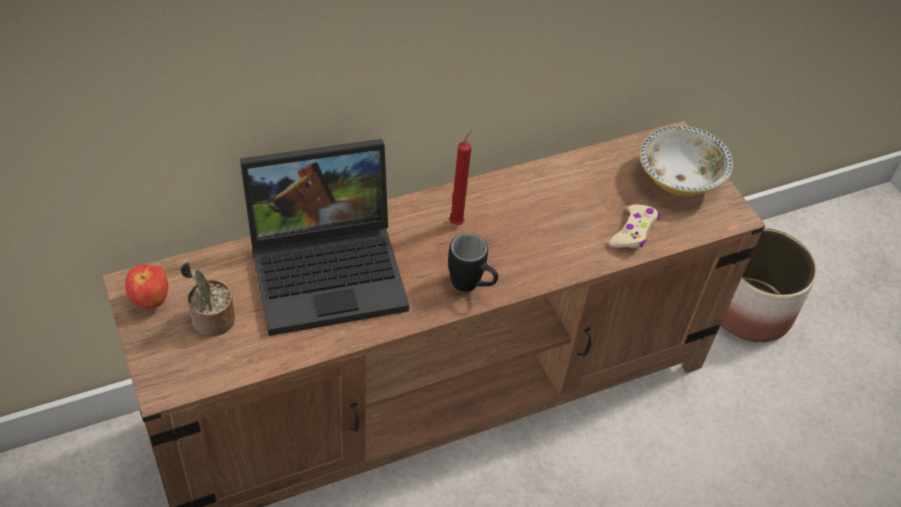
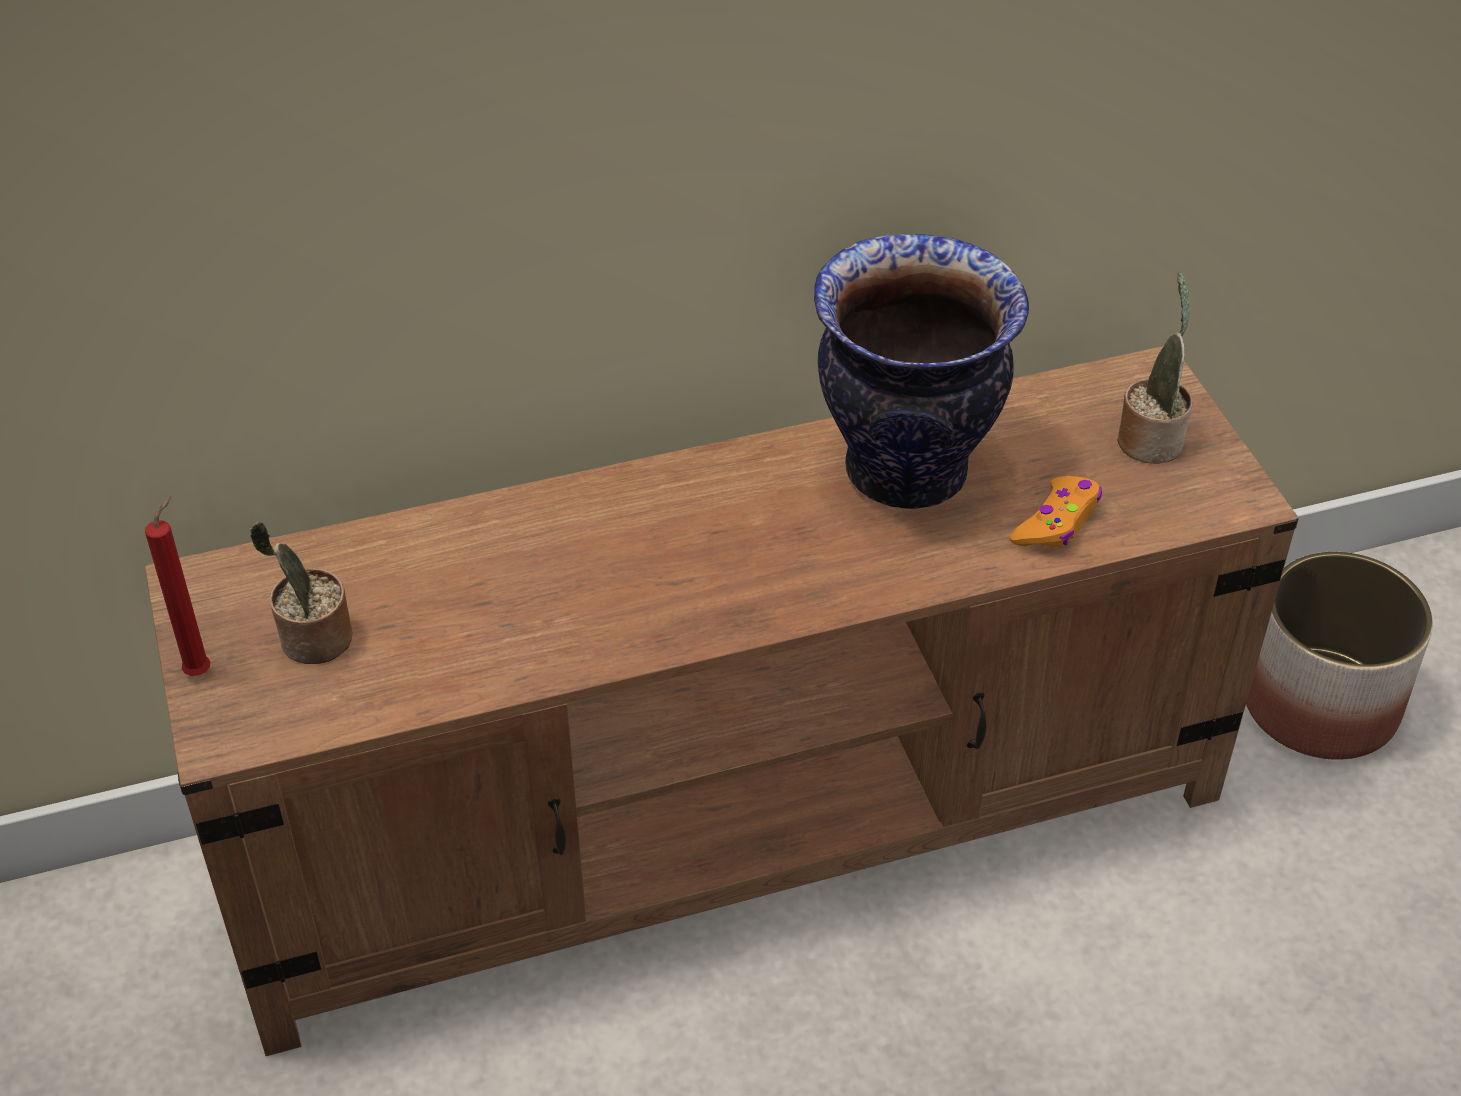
camera: 10 degrees right, 5 degrees down
(151, 301) = (218, 606): apple -> none
(330, 268) = (522, 564): laptop -> none
(457, 222) = (749, 498): red candle -> red candle (202, 670)
(471, 287) = (760, 601): black mug -> none
(546, 203) = (908, 472): none -> vase
(633, 232) = (1057, 522): beige game controller -> orange game controller
(679, 179) = (1150, 438): bowl -> potted plant

